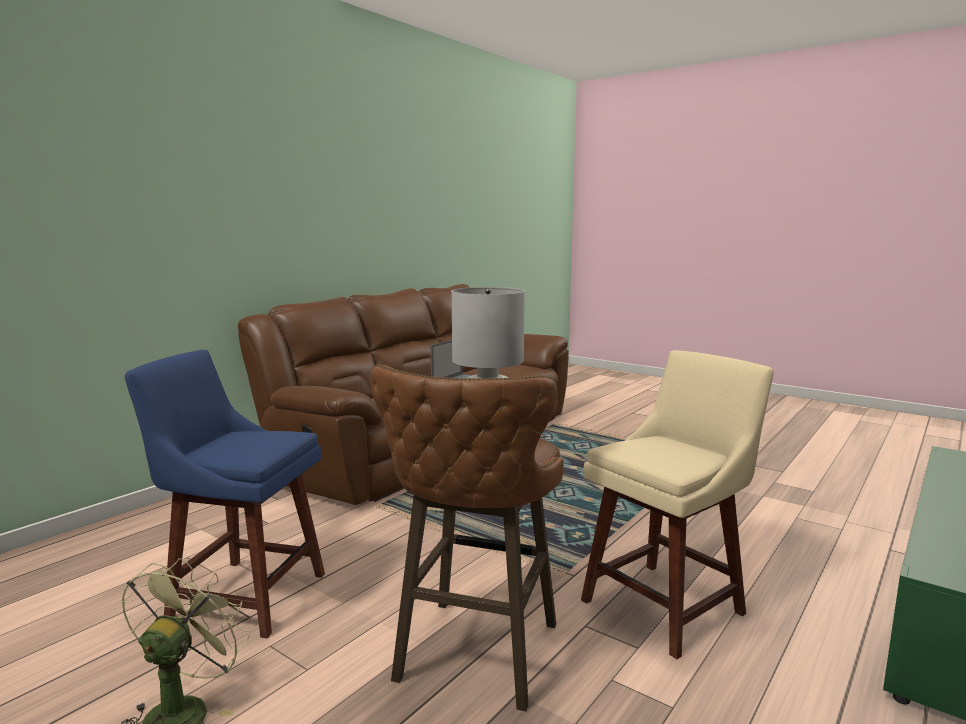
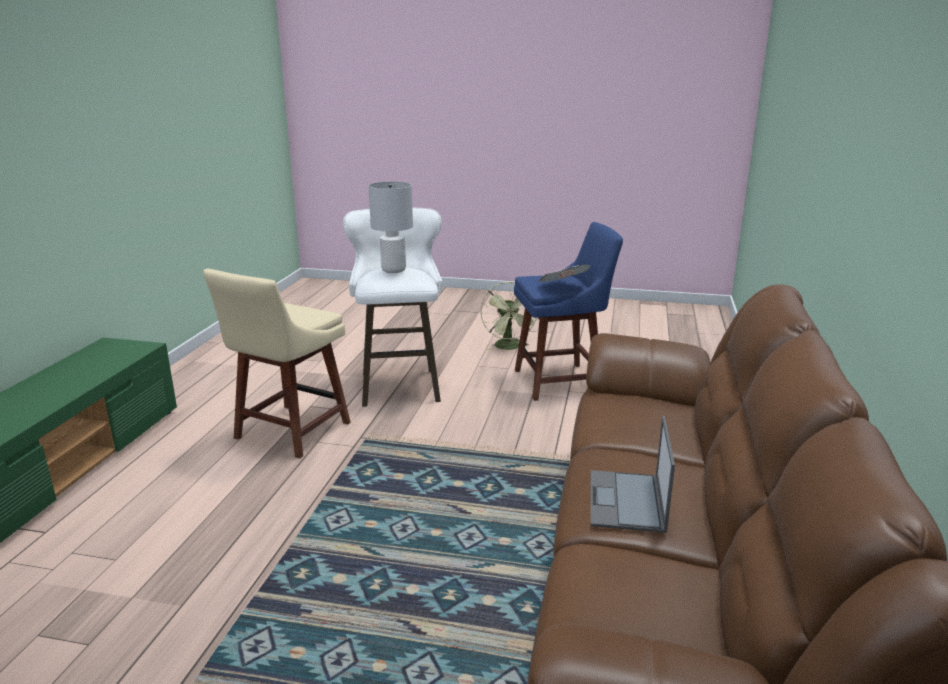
camera: 155 degrees right, 10 degrees up
(255, 435) = (563, 287): none -> newspaper
(476, 656) = (399, 385): brown stool -> white stool

